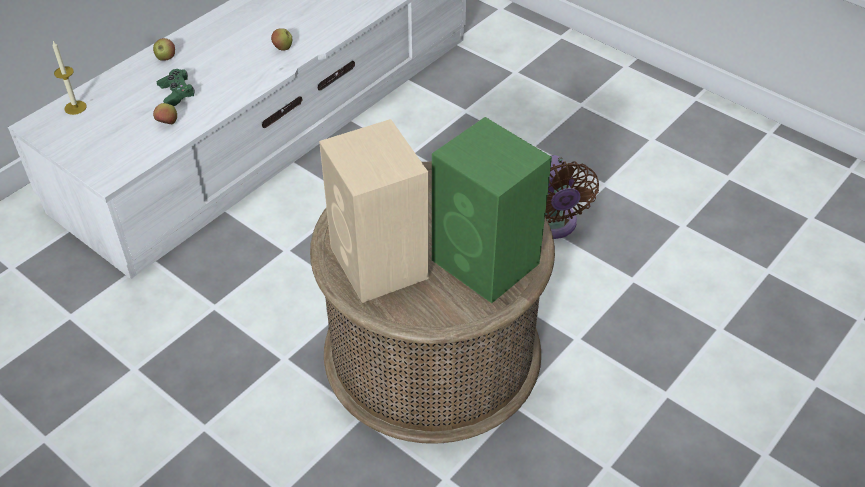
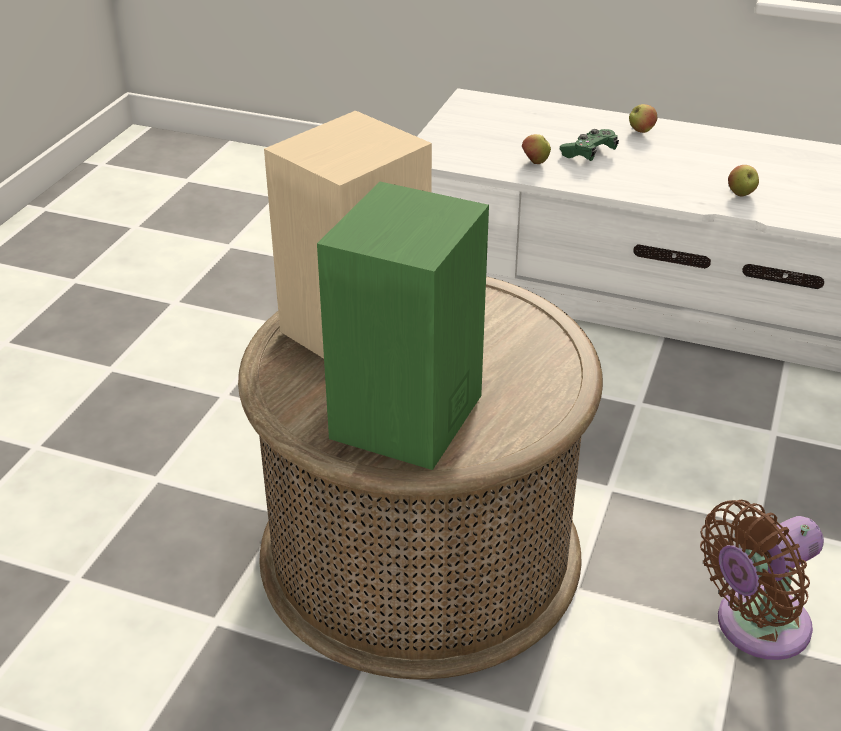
camera: 70 degrees right, 10 degrees down
(75, 107) = (514, 109): candle -> none

